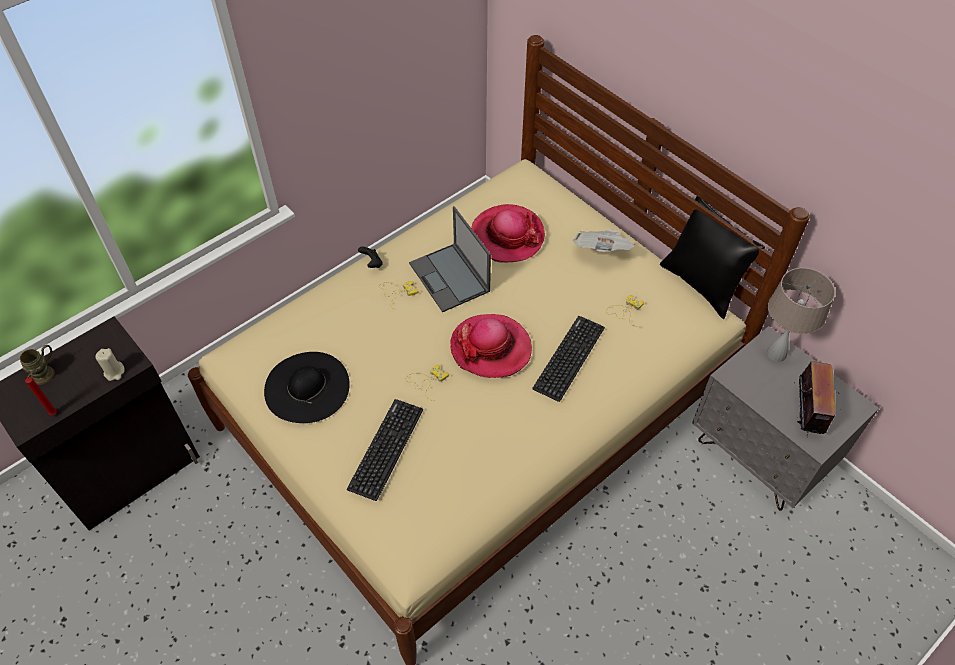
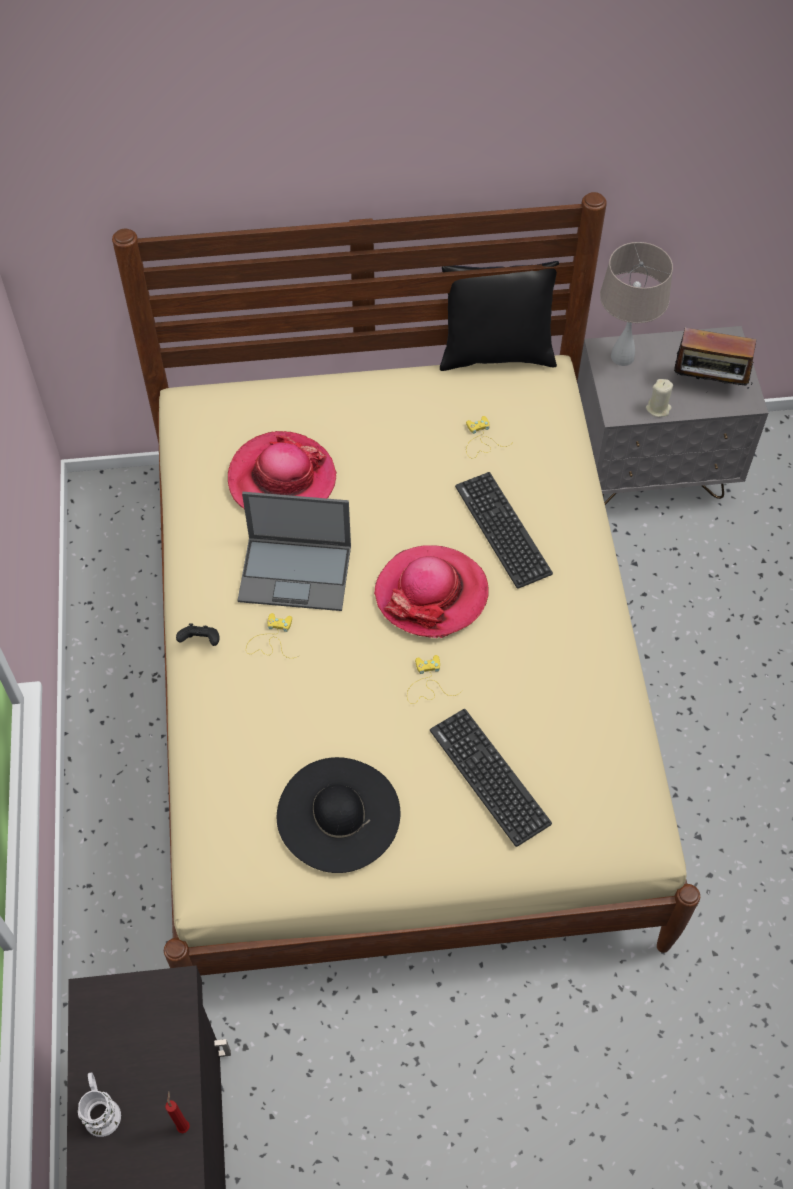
camera: 55 degrees left, 5 degrees up
(46, 372) = (101, 1109): brown mug -> white mug
(114, 372) = (172, 1019): beige candle -> beige candle (658, 408)
(602, 251) = (381, 407): newspaper -> none
(807, 415) = (708, 384): radio -> radio turned 150 degrees clockwise

